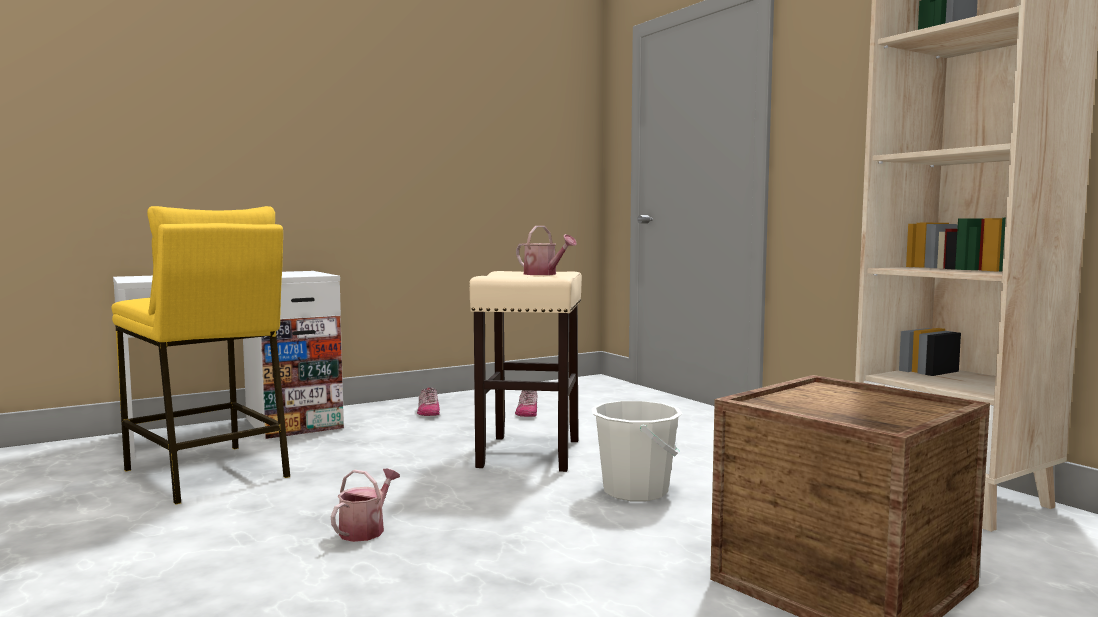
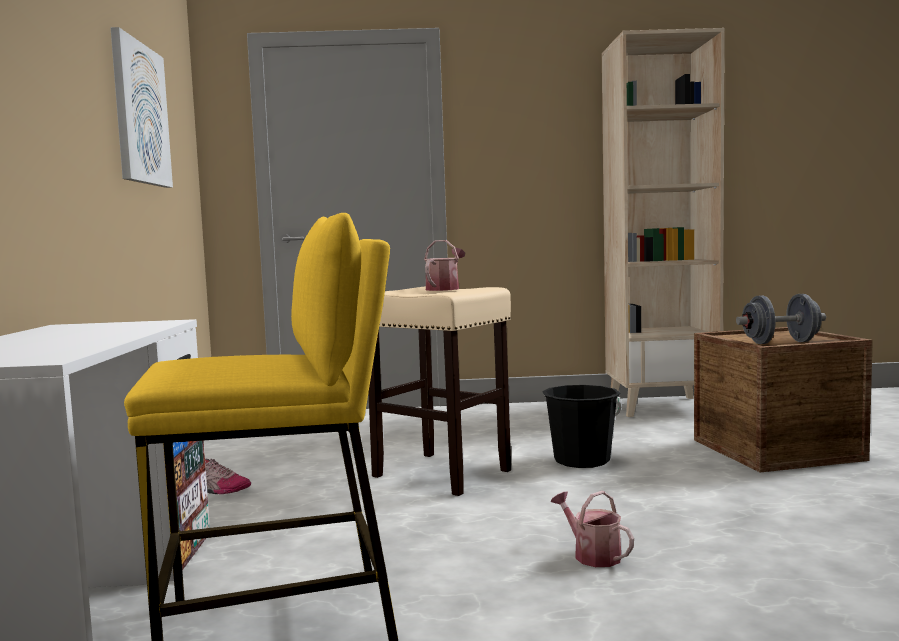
camera: 60 degrees left, 0 degrees up
(481, 120) = (140, 114): none -> picture
(527, 412) = (304, 455): shoe -> none
(544, 274) = (444, 289): watering can -> watering can turned 45 degrees counterclockwise
(635, 491) = (582, 460): white bucket -> black bucket
(809, 407) = (780, 342): none -> grey dumbbell

